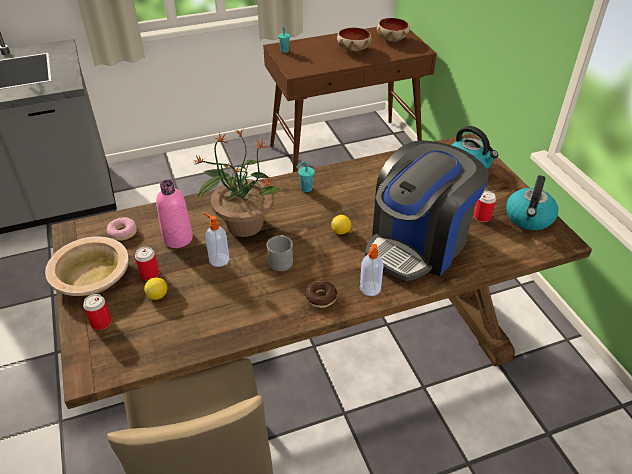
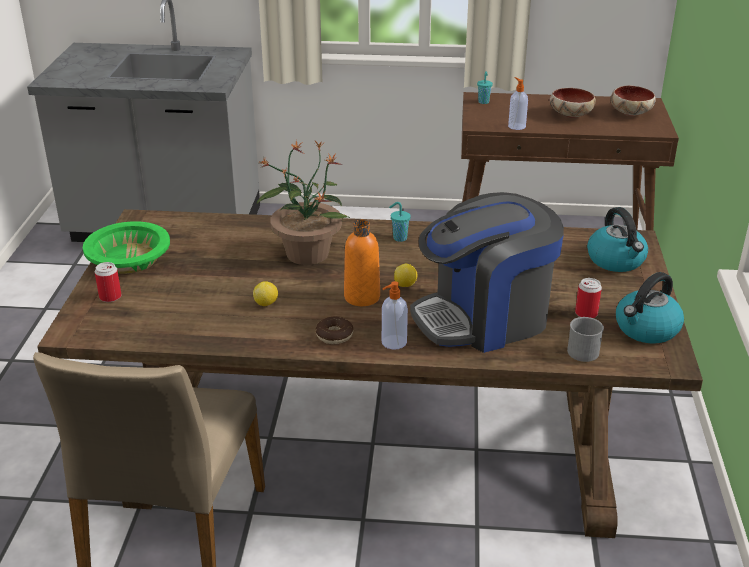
camera: 25 degrees right, 10 degrees down
(92, 276) = (129, 259): beige bowl -> green bowl
(123, 232) = (183, 231): donut -> none
(150, 274) = (182, 271): can -> none
(158, 295) = (176, 290): lemon -> lemon (266, 303)
(178, 238) = (231, 249): pink bottle -> none
(218, 259) = (257, 276): soap dispenser -> soap dispenser (516, 126)
(281, 259) = (320, 293): grey mug -> grey mug (584, 349)
(316, 253) = (362, 297): none -> orange bottle

